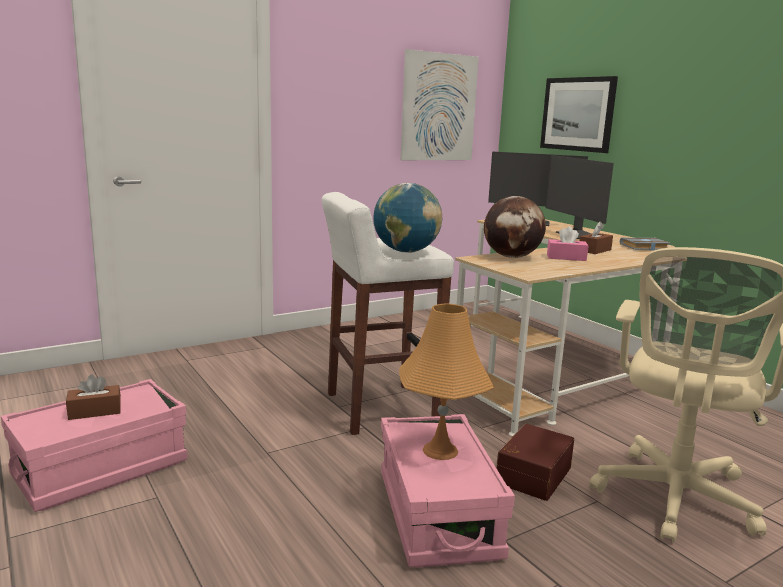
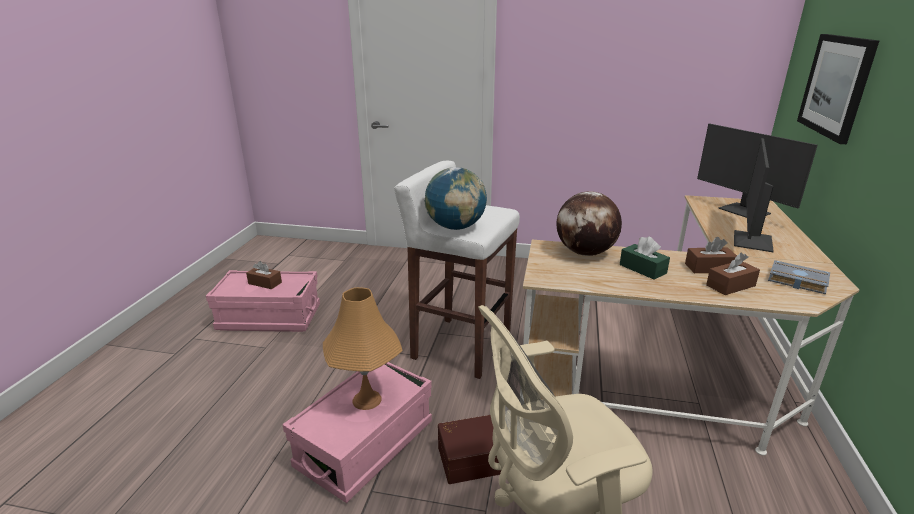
camera: 45 degrees right, 10 degrees up
(439, 107) = (687, 65): picture -> none
(566, 257) = (642, 269): pink tissue box -> green tissue box
(626, 255) = (730, 285): none -> brown tissue box

